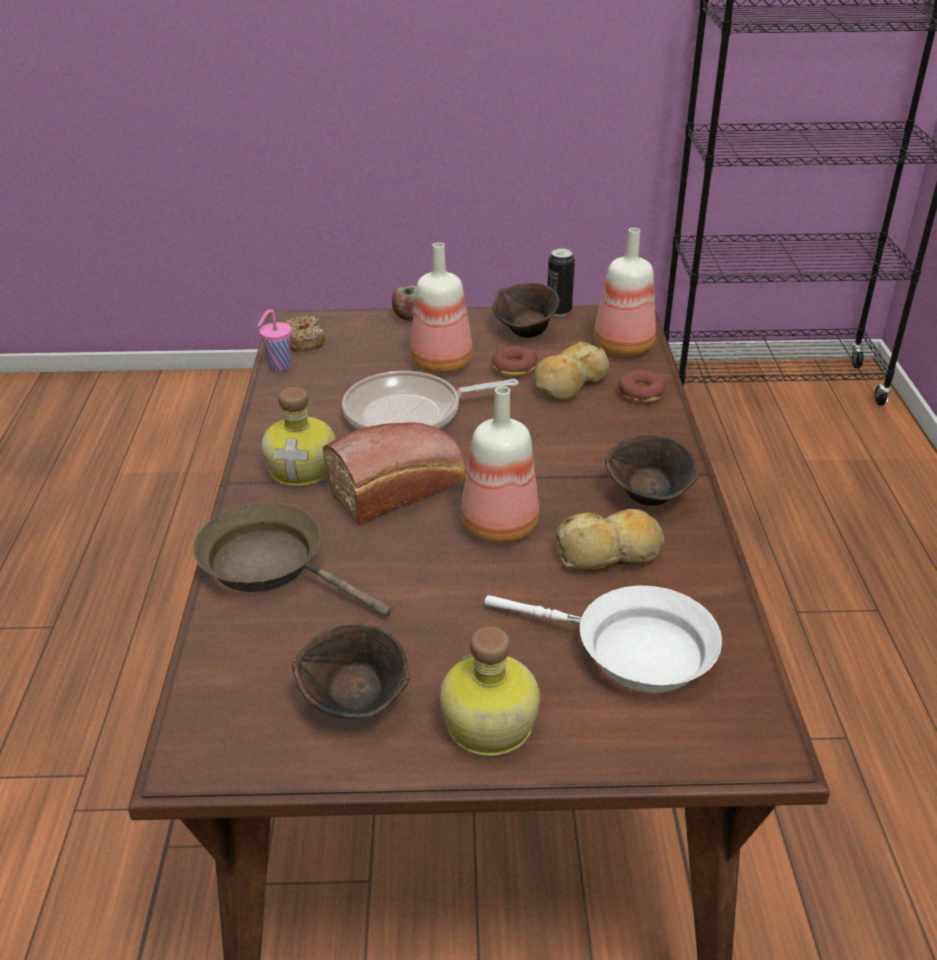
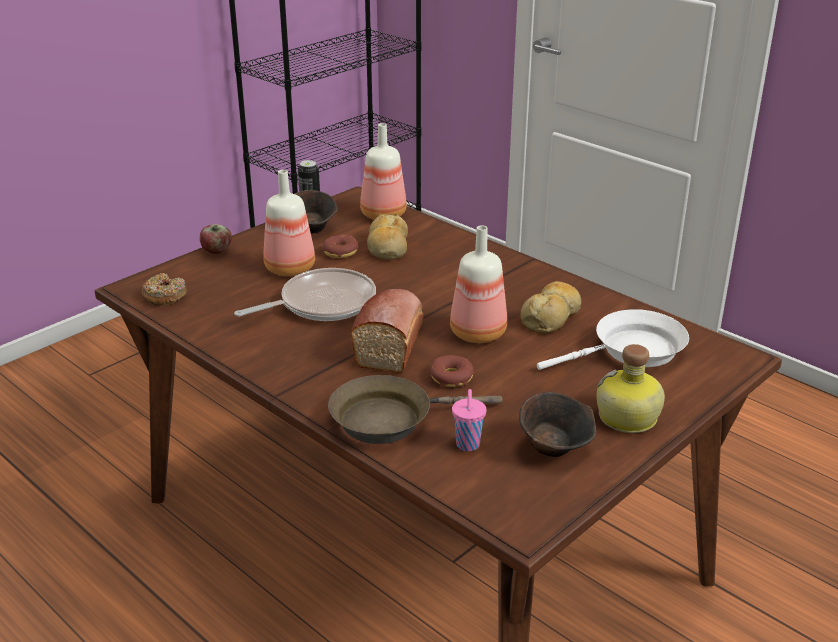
camera: 45 degrees left, 5 degrees down
(278, 367) = (177, 318): pink cup -> pink cup (468, 445)
(304, 468) = (311, 363): bottle -> none
(410, 414) = (322, 304): frying pan -> frying pan turned 150 degrees counterclockwise
(641, 393) = (435, 235): donut -> donut (451, 377)
(649, 497) = (526, 282): brown bowl -> none

